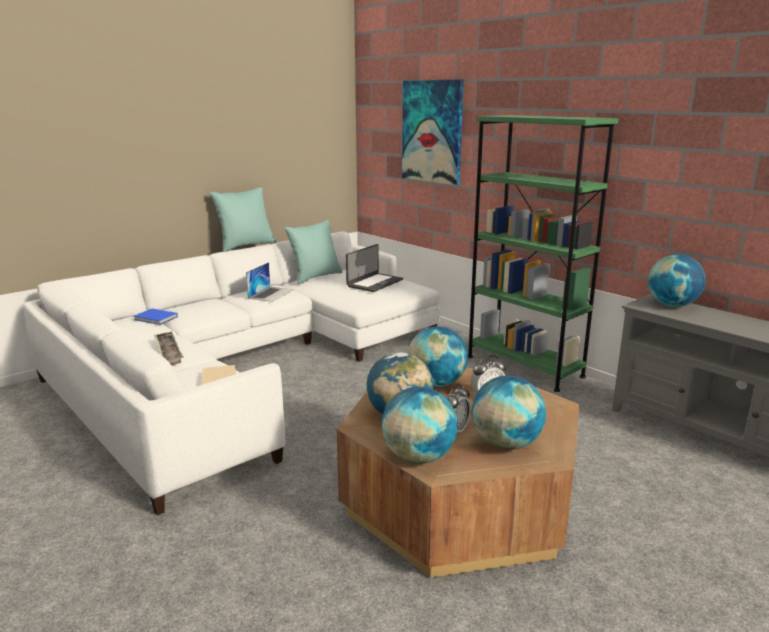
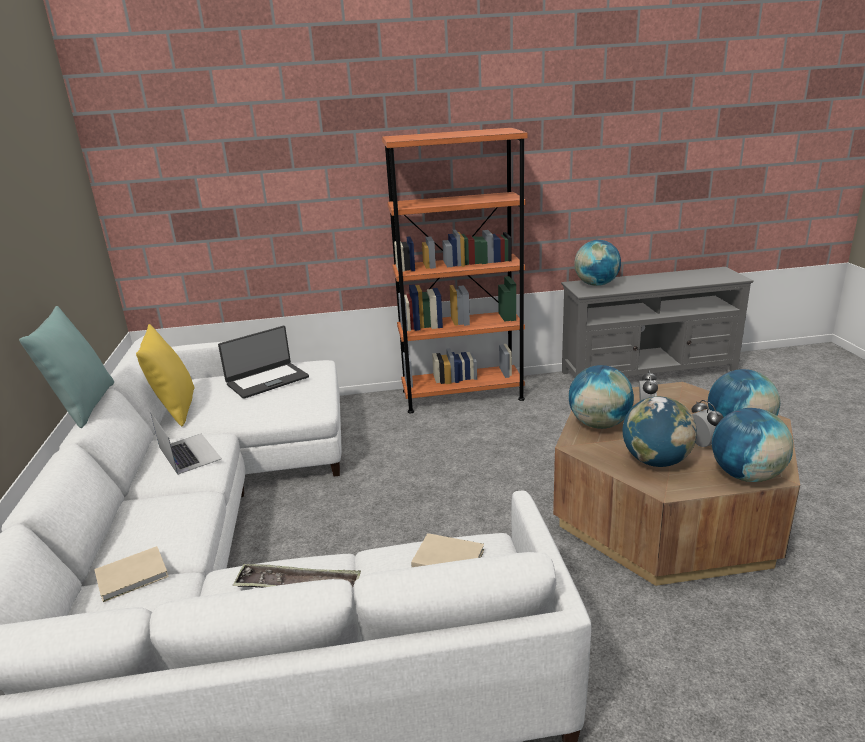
camera: 55 degrees left, 5 degrees up
(156, 318) = (134, 576): blue book -> beige book
(315, 277) = (175, 409): turquoise pillow -> yellow pillow
(374, 283) = (267, 380): laptop -> laptop turned 75 degrees clockwise
(432, 132) = (256, 170): picture -> none
(524, 366) = (462, 395): green bookcase -> orange bookcase

